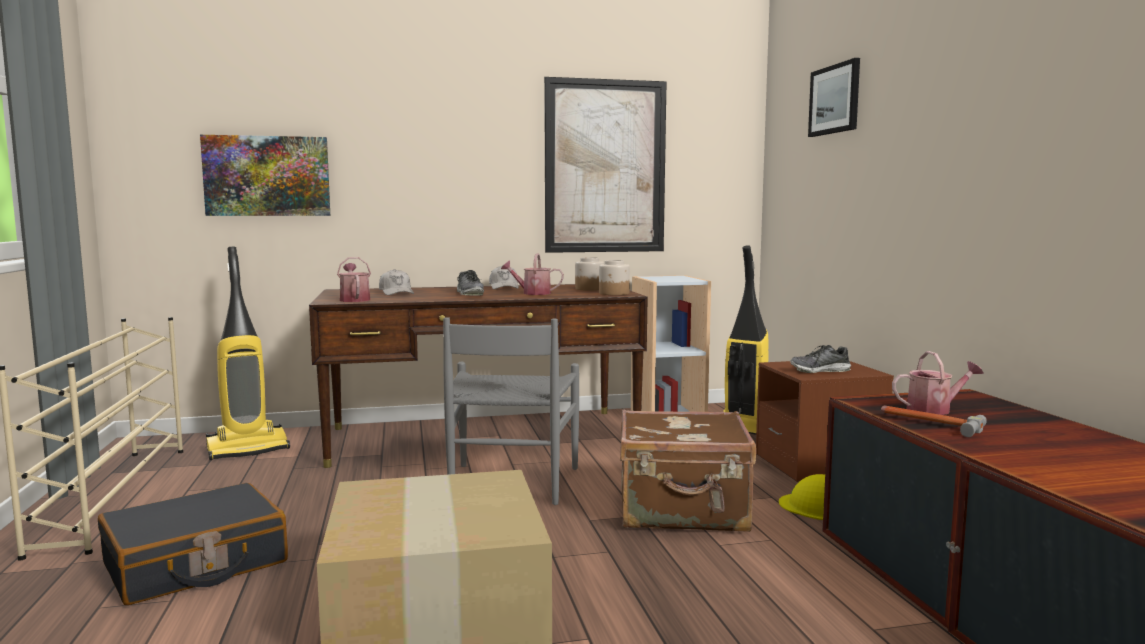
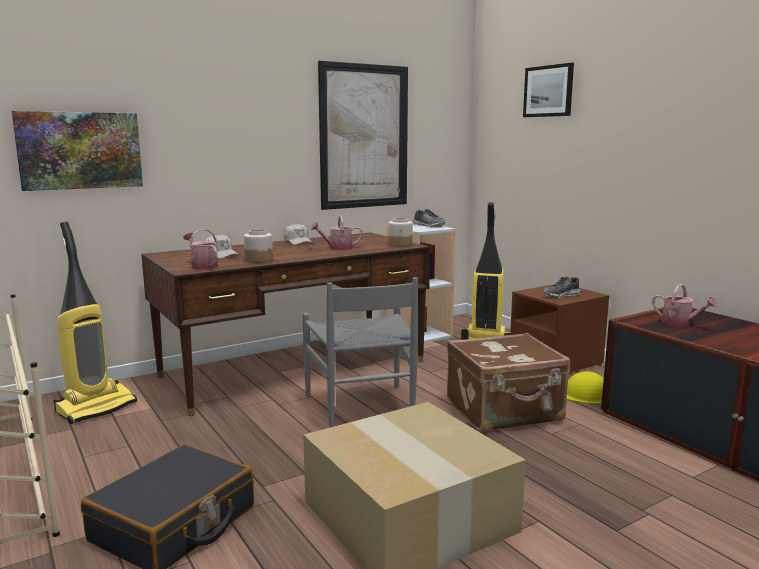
camera: 20 degrees left, 5 degrees up
(470, 294) = (288, 252): shoe -> shoe (428, 226)
(589, 289) = (370, 240): jar -> jar (258, 260)
(929, 423) = (693, 335): hammer -> none
(934, 409) = (680, 323): watering can -> watering can turned 75 degrees clockwise

